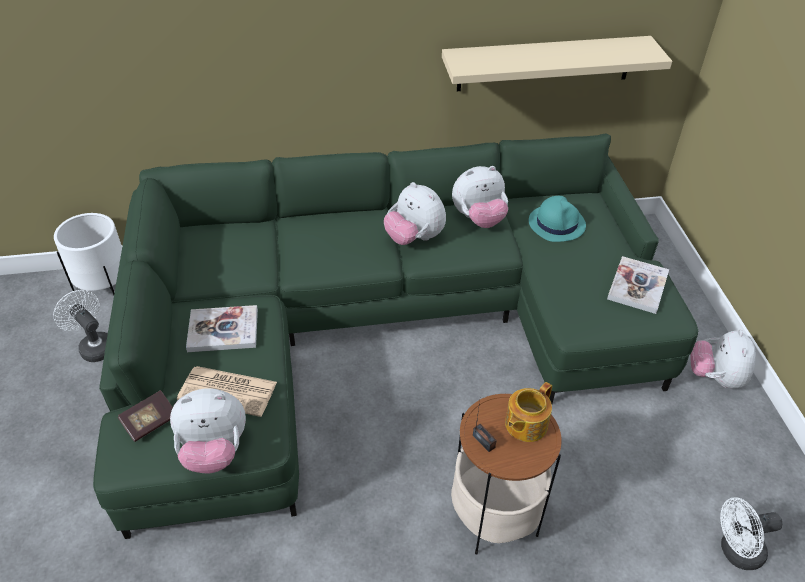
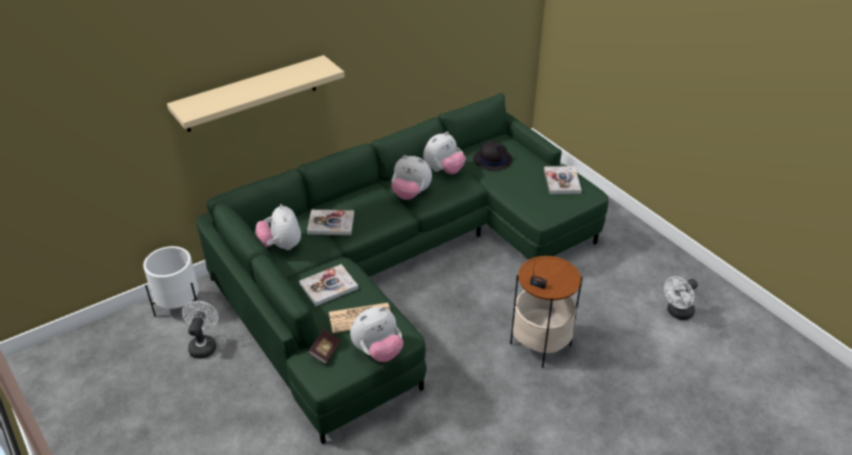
camera: 25 degrees left, 5 degrees down
(94, 346) = (203, 345): white fan -> white fan turned 75 degrees clockwise
(287, 246) = (331, 224): none -> book
(525, 424) = (554, 269): teapot -> none
(545, 63) = (453, 57): beige shelf -> beige shelf (251, 94)
(556, 223) = (492, 159): turquoise hat -> black hat
(715, 377) = (619, 227): plush toy -> plush toy (281, 246)

